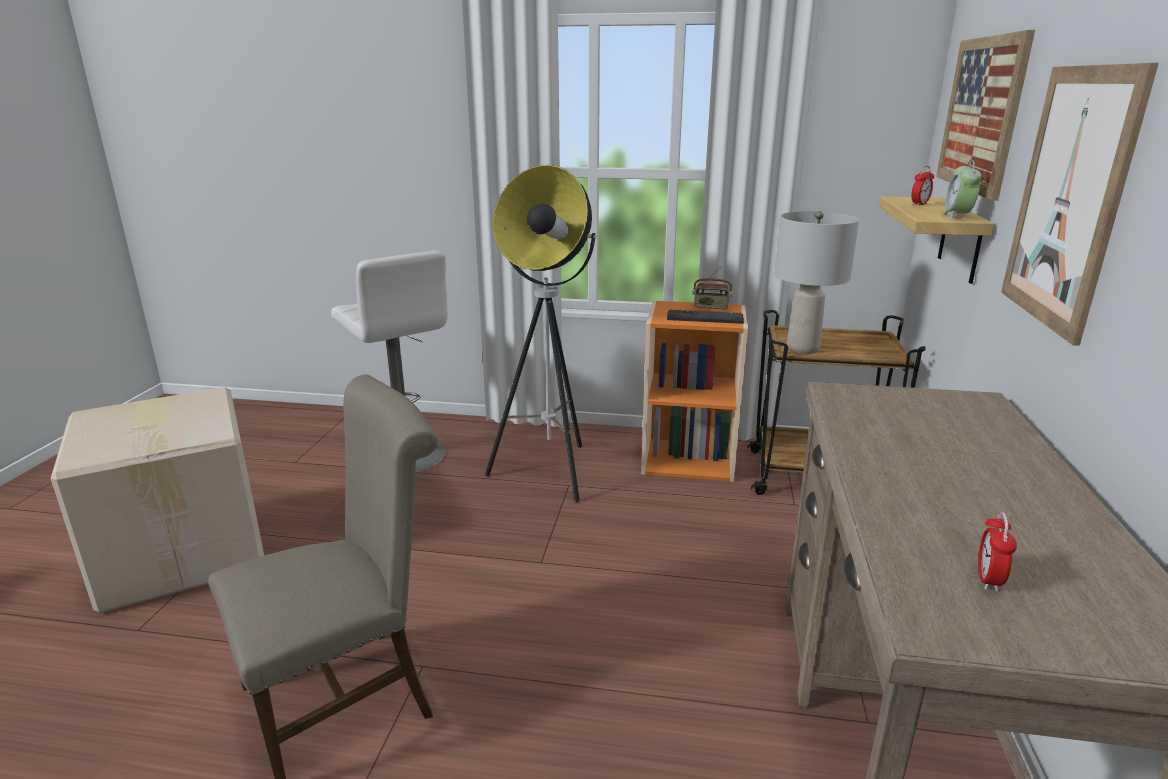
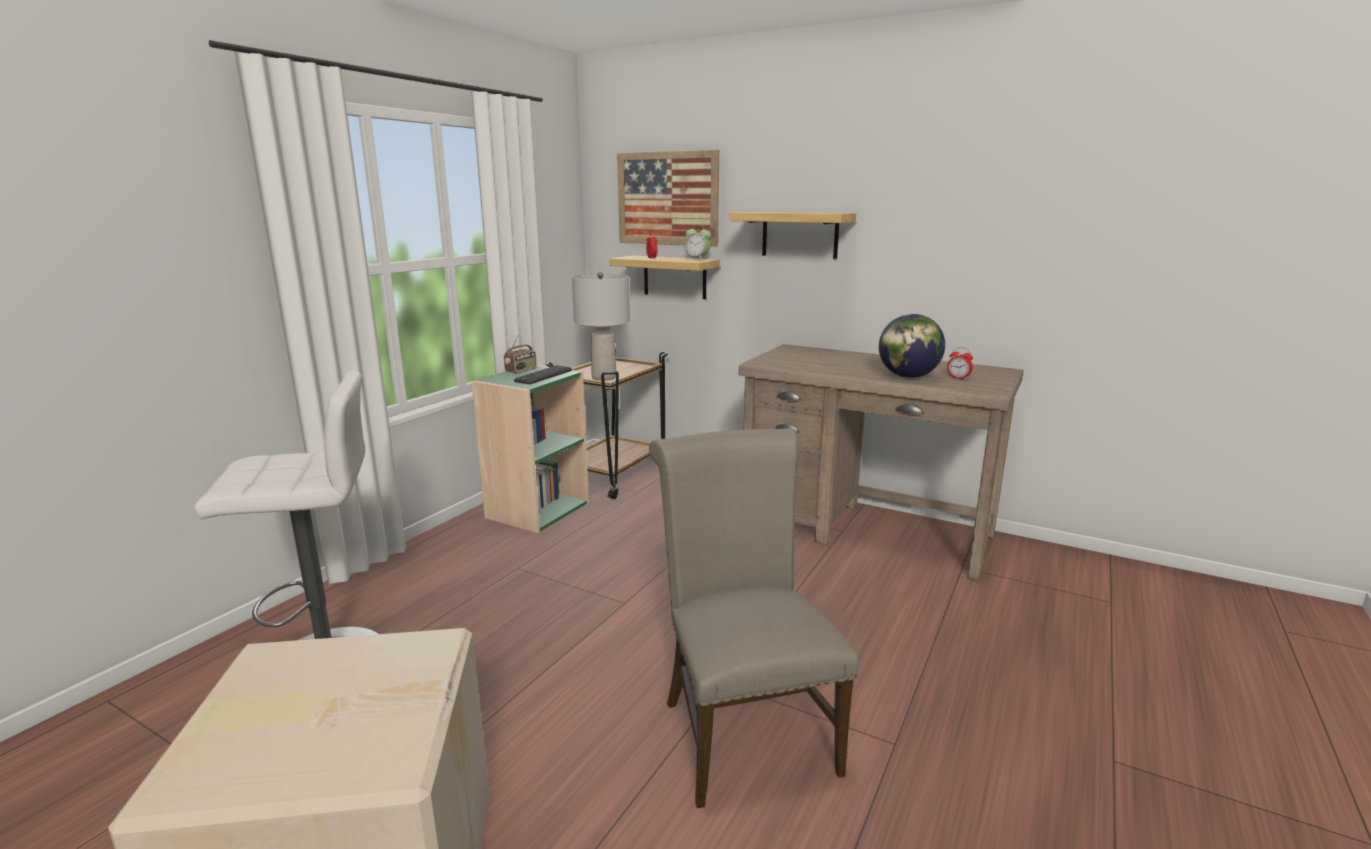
camera: 70 degrees left, 5 degrees down
(550, 472) = (483, 572): floor lamp -> none
(689, 459) = (538, 509): orange bookcase -> green bookcase
(916, 518) = (908, 377): none -> globe
(1068, 198) = (800, 234): picture -> shelf

